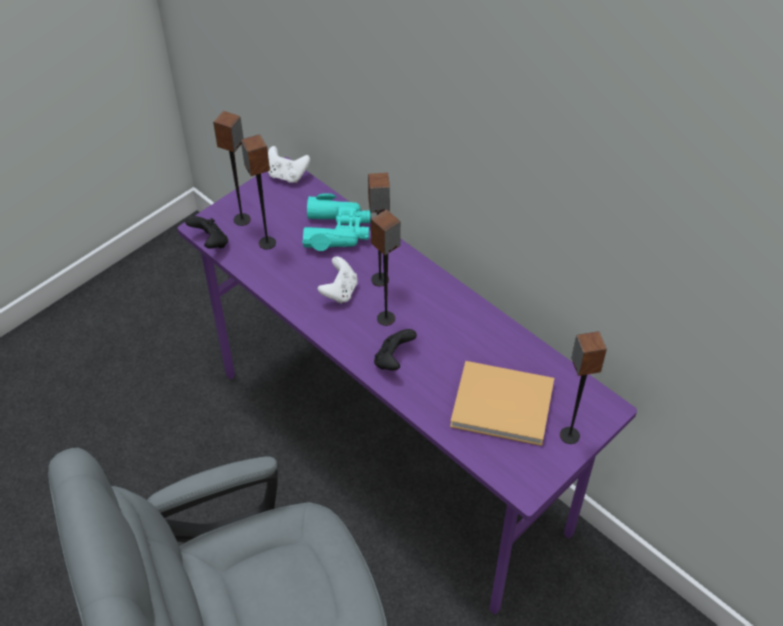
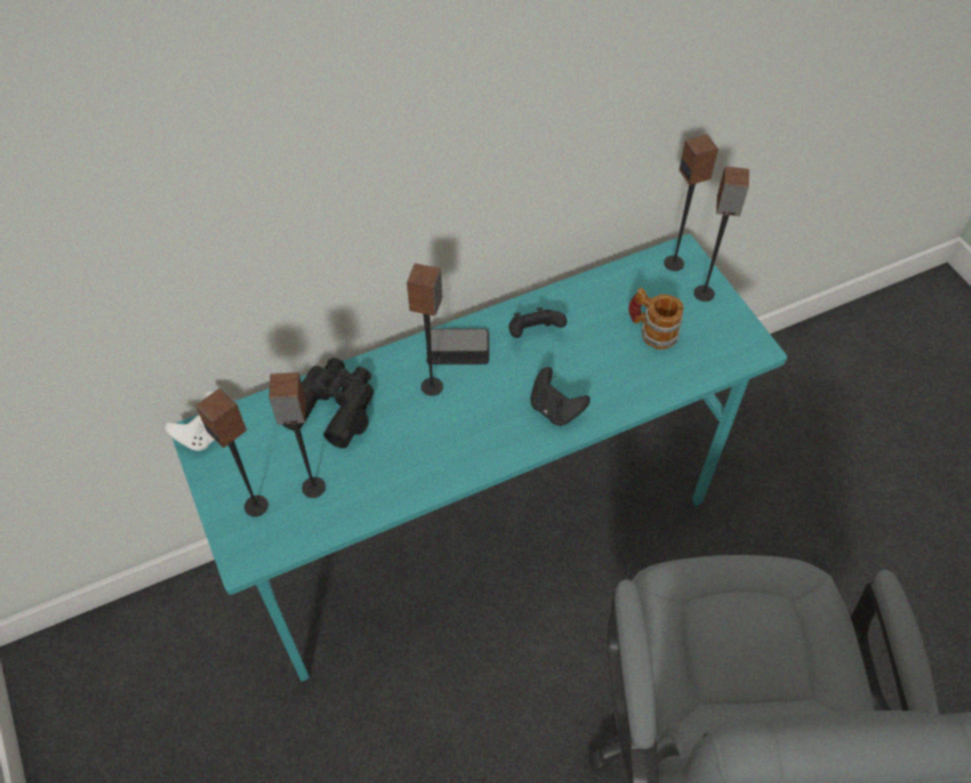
camera: 70 degrees left, 5 degrees up
(210, 242) = (278, 554): black game controller -> black game controller (534, 333)
(337, 230) = (332, 406): turquoise binoculars -> black binoculars
(339, 291) = (432, 431): white game controller -> none
(386, 318) = (493, 398): speaker -> speaker (674, 263)
(392, 451) = (484, 531): purple desk -> turquoise desk
(423, 284) = (458, 348): none -> phone
(505, 406) = (652, 331): beige book -> mug

